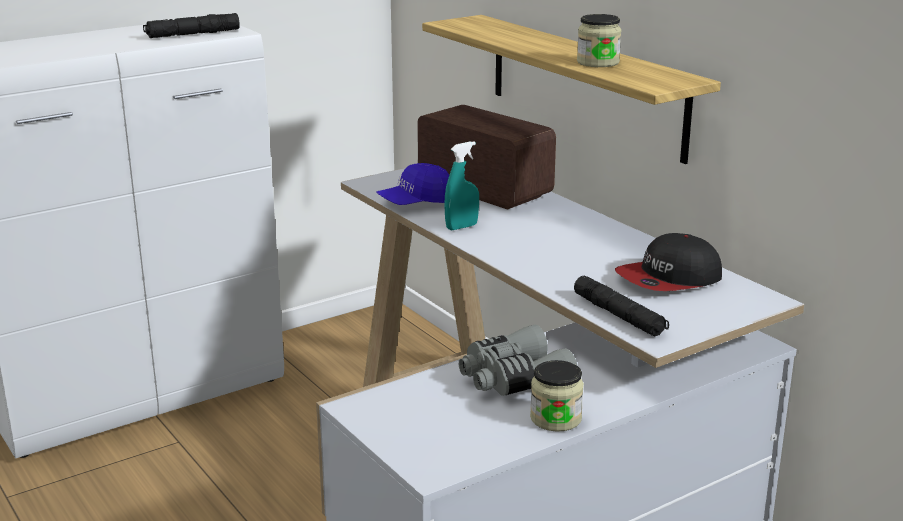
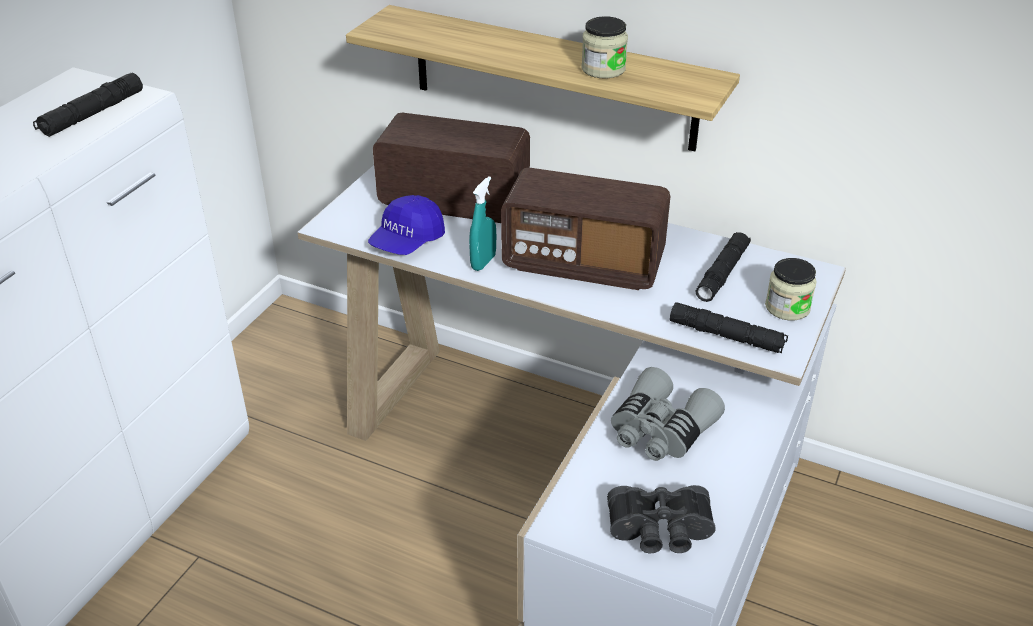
camera: 30 degrees left, 15 degrees up
(434, 437) = (660, 531): none -> black binoculars
(546, 246) = (583, 263): none -> radio
(555, 418) = (735, 464): jar -> jar (787, 307)
(669, 279) = (722, 273): cap -> black flashlight

